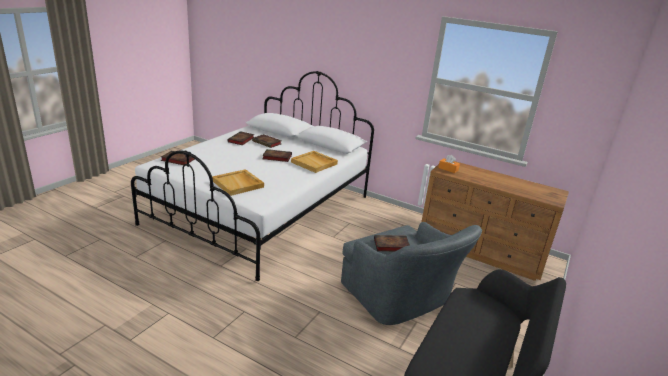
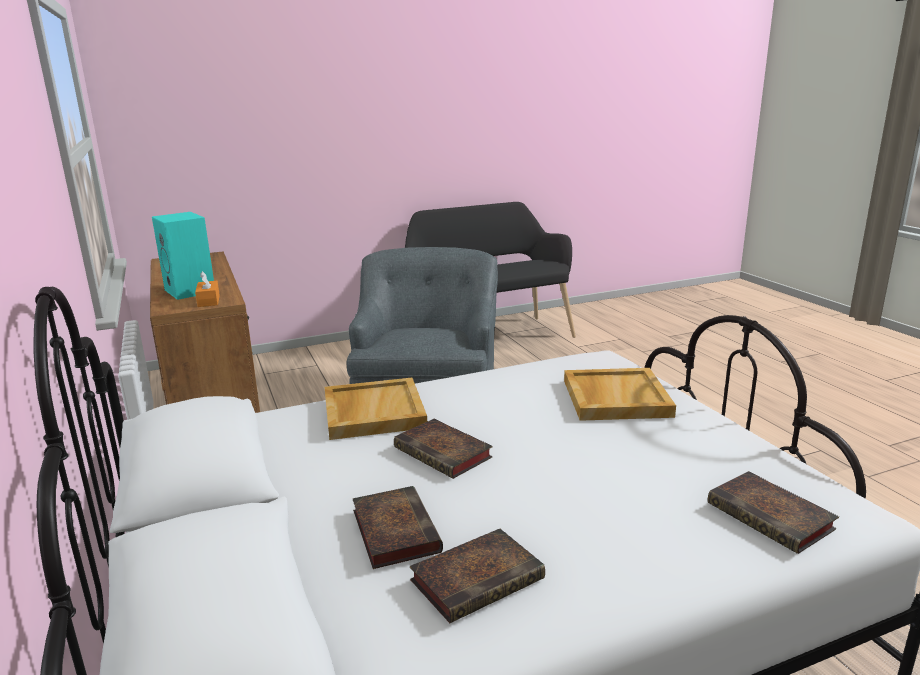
camera: 140 degrees left, 5 degrees down
(390, 245) = (432, 334): book -> none
(472, 172) = (191, 291): none -> turquoise speaker

